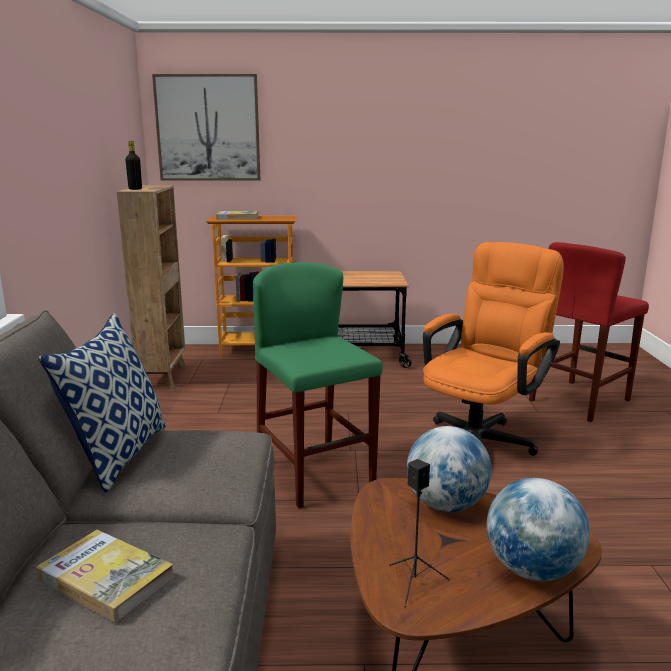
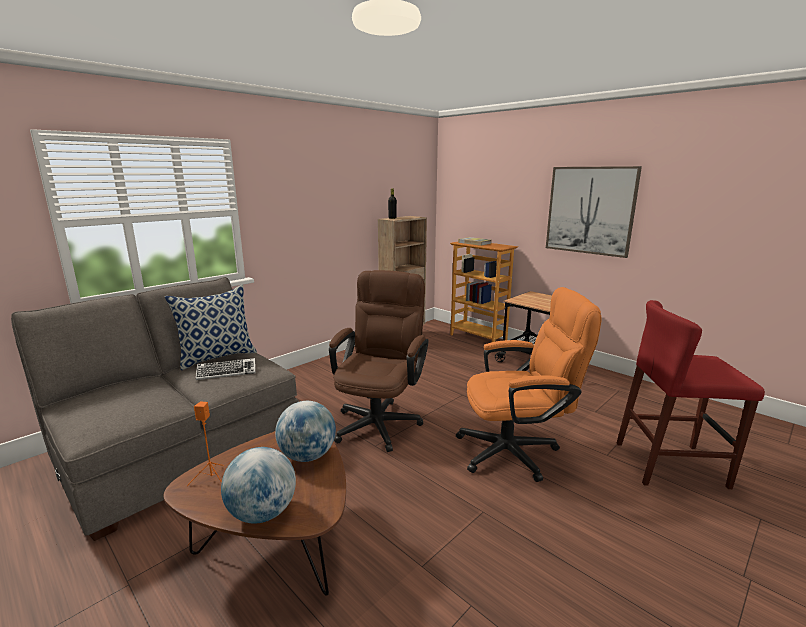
camera: 45 degrees right, 0 degrees up
(106, 578) = (112, 401): book -> none
(194, 462) = (226, 372): none -> keyboard
(208, 128) = (470, 180): picture -> picture (590, 210)
(315, 473) = (380, 420): green stool -> brown office chair
(415, 583) = (212, 479): black speaker -> orange speaker

